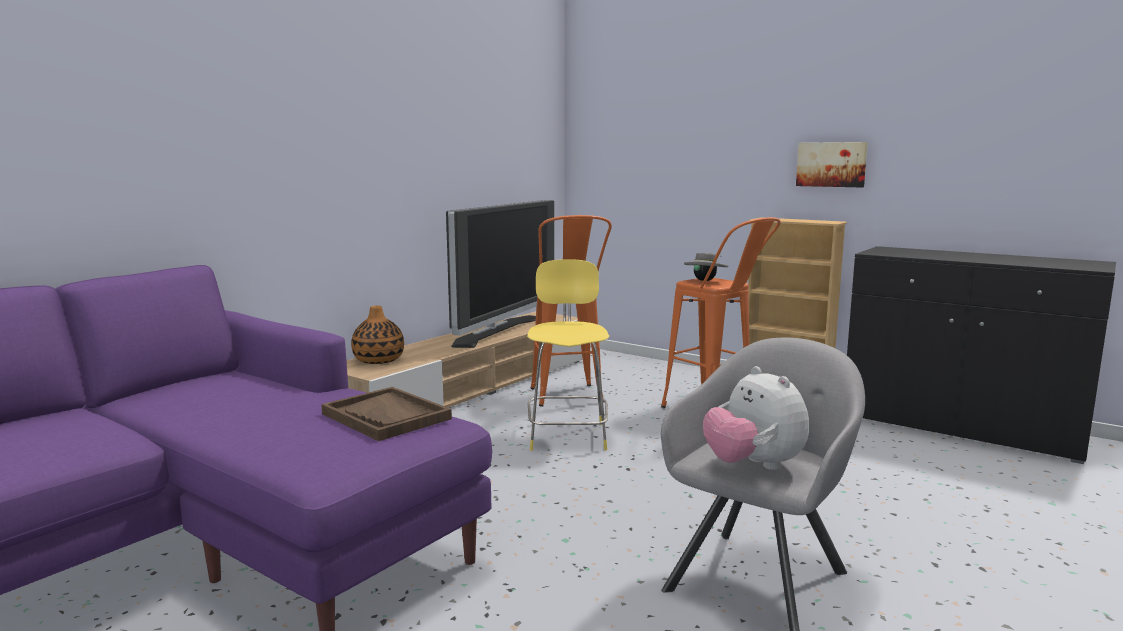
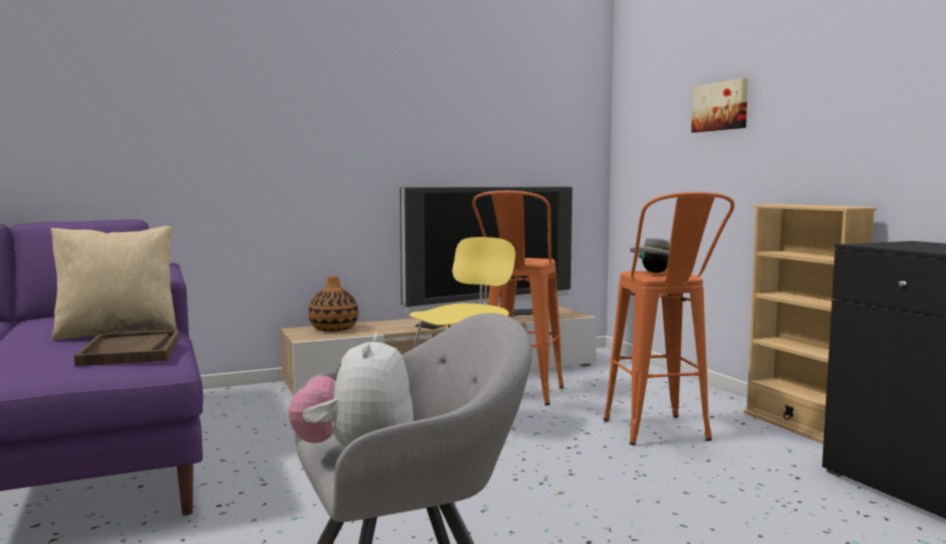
camera: 30 degrees right, 5 degrees down
(299, 399) = (117, 332): none -> beige pillow
(831, 164) = (861, 132): picture -> picture (721, 106)

